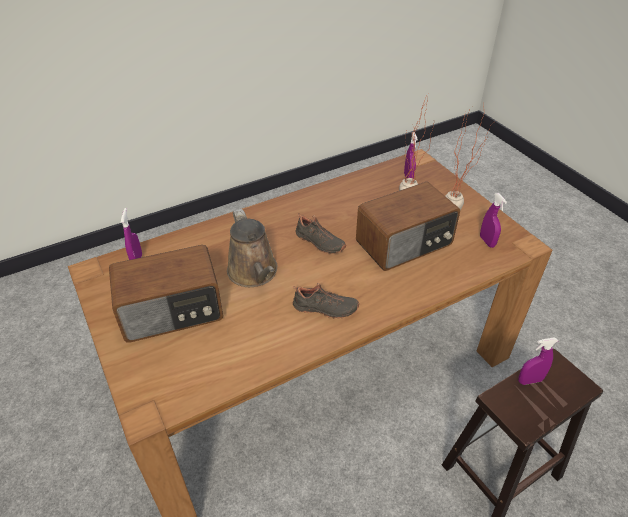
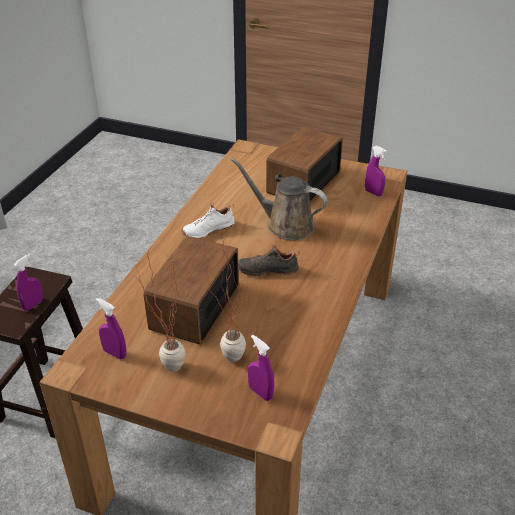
camera: 140 degrees right, 5 degrees down
(325, 309) = (208, 229): black shoe -> white shoe

